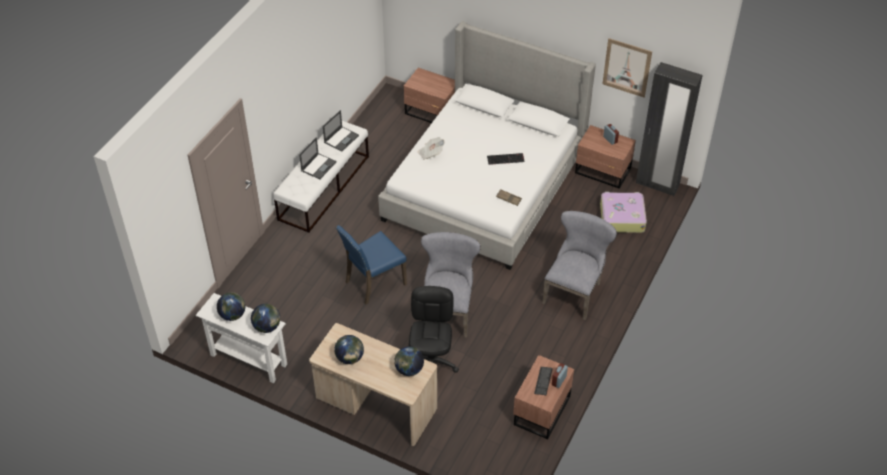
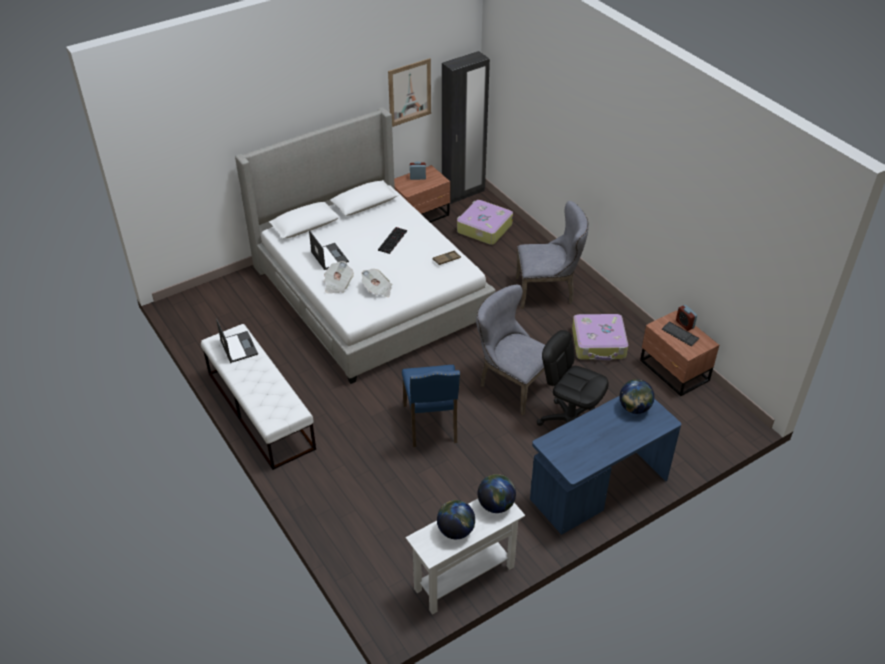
camera: 60 degrees left, 5 degrees down
(318, 166) = (262, 381): laptop -> laptop (329, 256)
(350, 358) = (591, 448): globe -> none
(375, 405) = (598, 488): beige desk -> blue desk
(432, 113) = (235, 287): brown nightstand -> none
(442, 176) = (377, 289): none -> newspaper
(536, 348) = (599, 344): none -> suitcase
(574, 291) = (548, 291): grey chair -> grey chair turned 120 degrees clockwise

